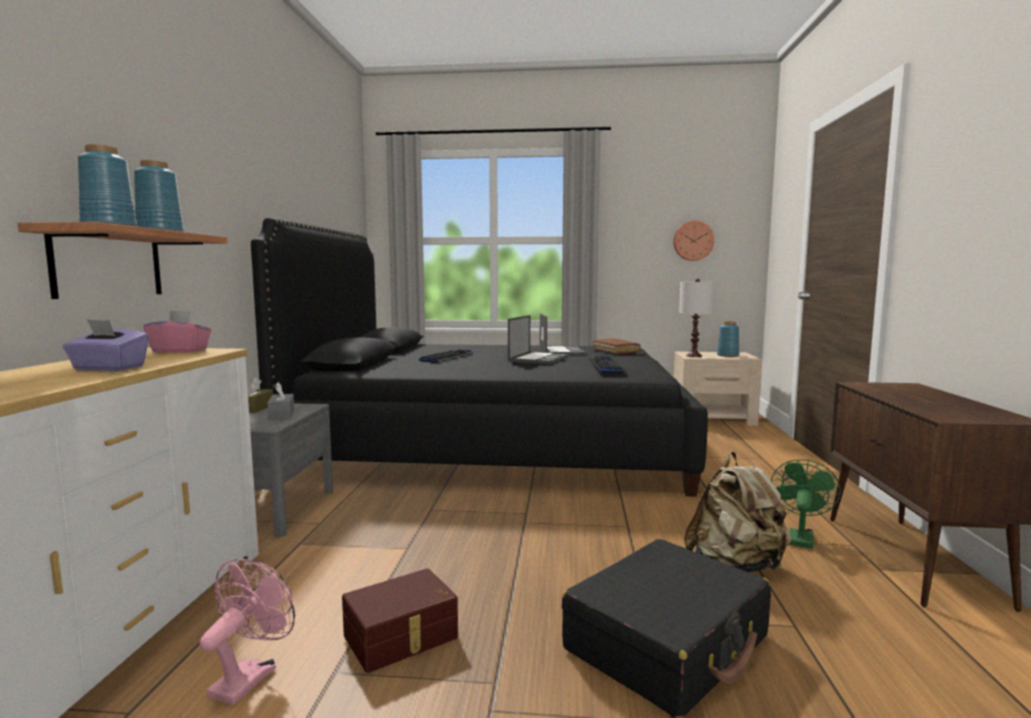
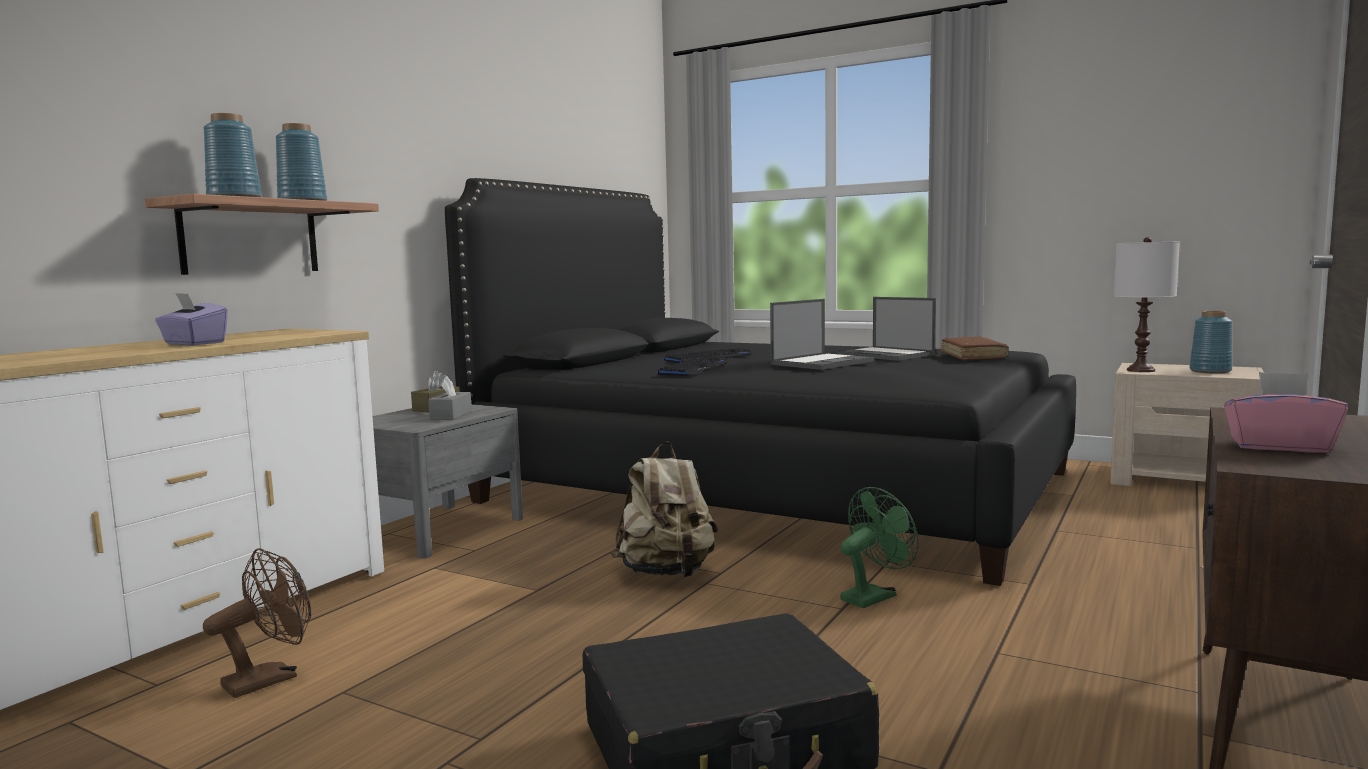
camera: 25 degrees right, 0 degrees up
(180, 350) = (303, 331): pink tissue box -> pink tissue box (1279, 446)
(249, 676) = (270, 678): pink fan -> brown fan
(402, 637) = (436, 675): brown storage box -> none
(561, 351) = (886, 355): laptop -> laptop turned 120 degrees clockwise
(606, 366) = (896, 374): keyboard -> keyboard (695, 368)
(693, 241) = (1159, 173): wall clock -> none
(735, 566) = (942, 683): beige backpack -> beige backpack (667, 573)
(800, 537) = (1110, 665): green fan -> green fan (873, 596)

